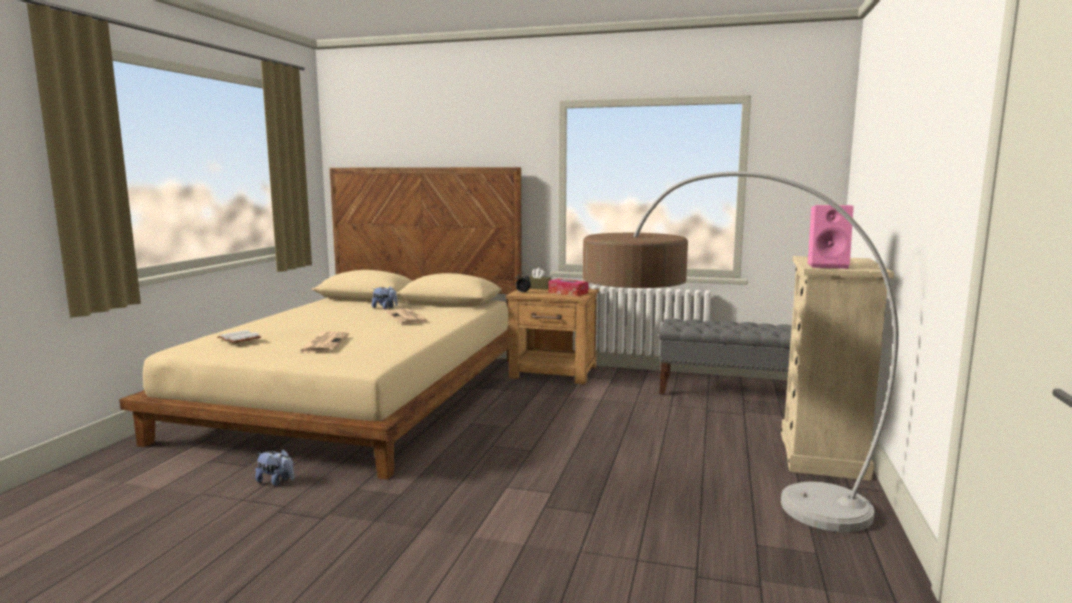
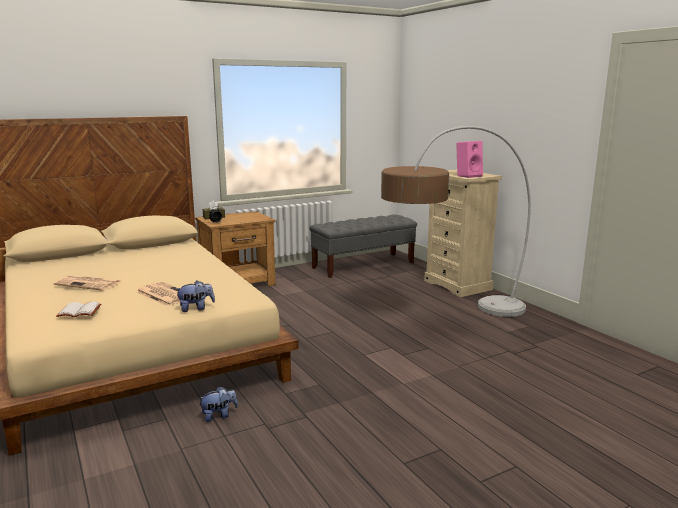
camera: 45 degrees left, 5 degrees up
(385, 308) = (110, 258): plush toy -> plush toy (196, 308)
(407, 317) = (162, 260): newspaper -> newspaper (89, 283)
(568, 293) = (247, 217): tissue box -> none

